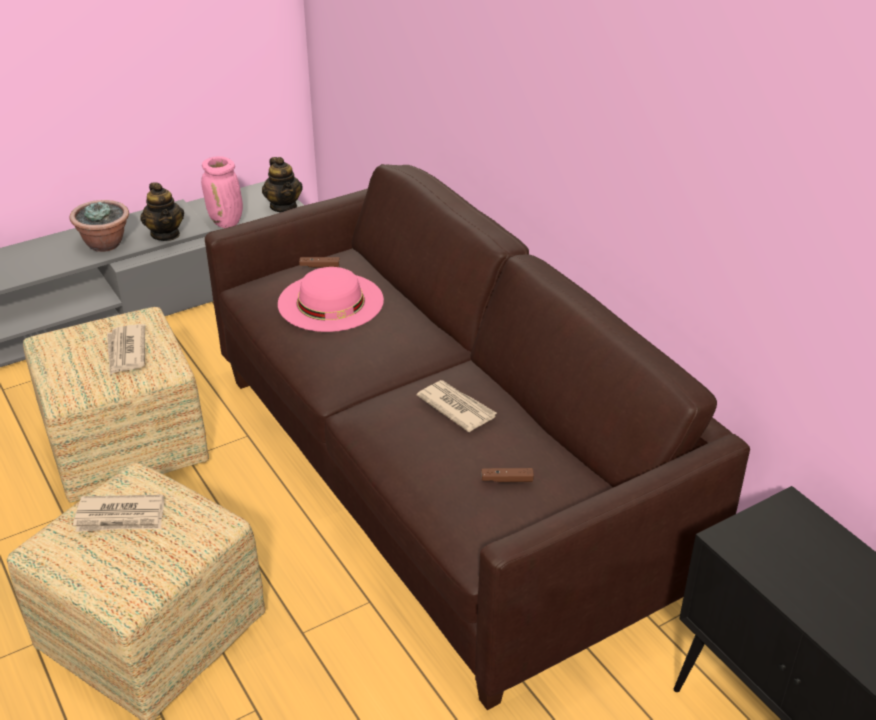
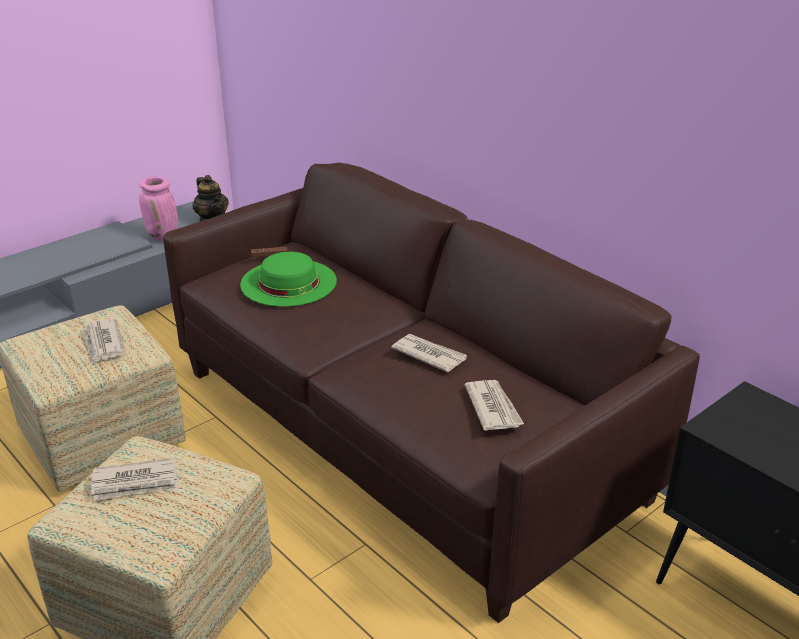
camera: 10 degrees left, 5 degrees down
(105, 244) = (54, 262): potted plant -> none
(166, 234) = (109, 250): teapot -> none
(331, 302) = (288, 282): pink hat -> green hat
(507, 480) = (493, 407): brown game controller -> newspaper

